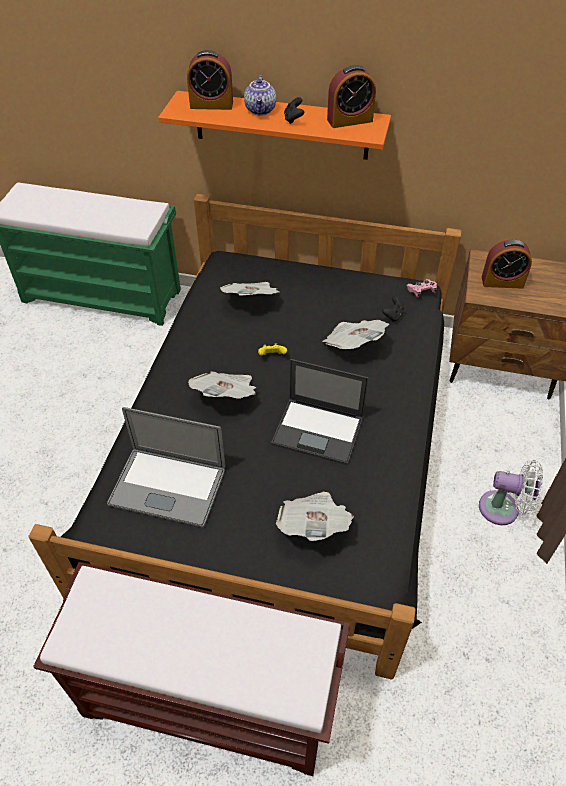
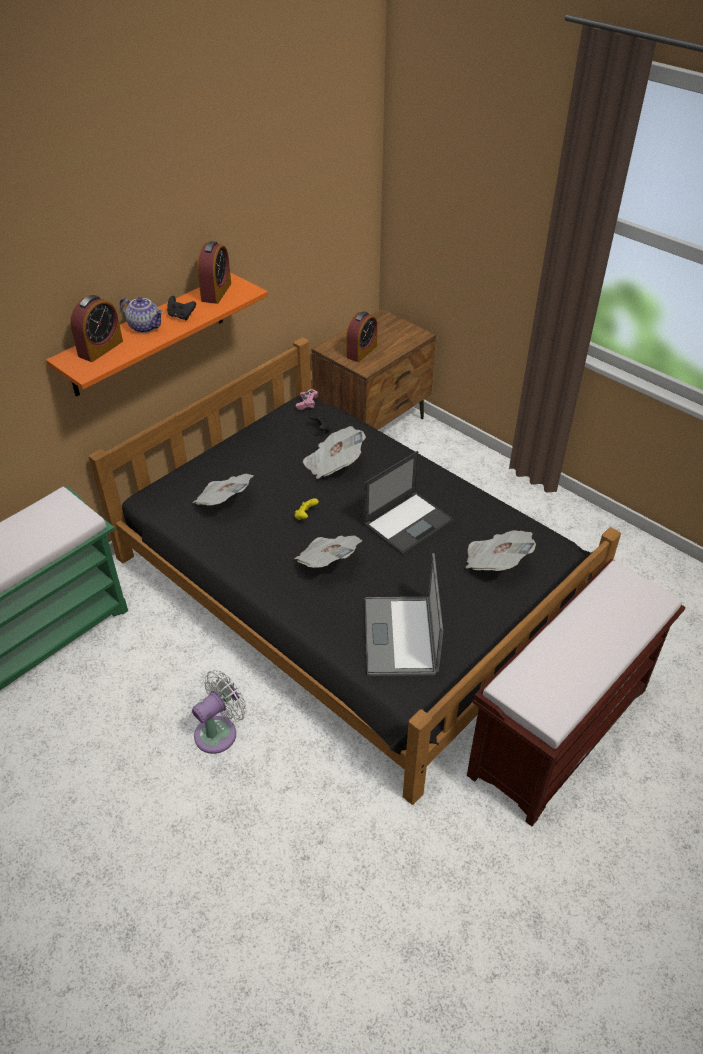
camera: 60 degrees left, 5 degrees down
(168, 486) = (400, 636): laptop -> laptop turned 135 degrees clockwise
(503, 509) = (499, 490): white fan -> white fan (219, 732)

